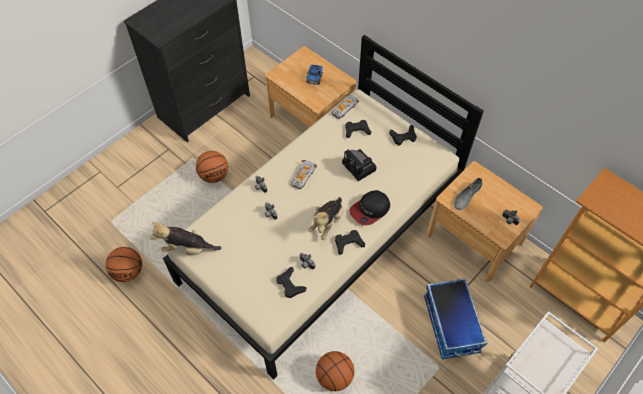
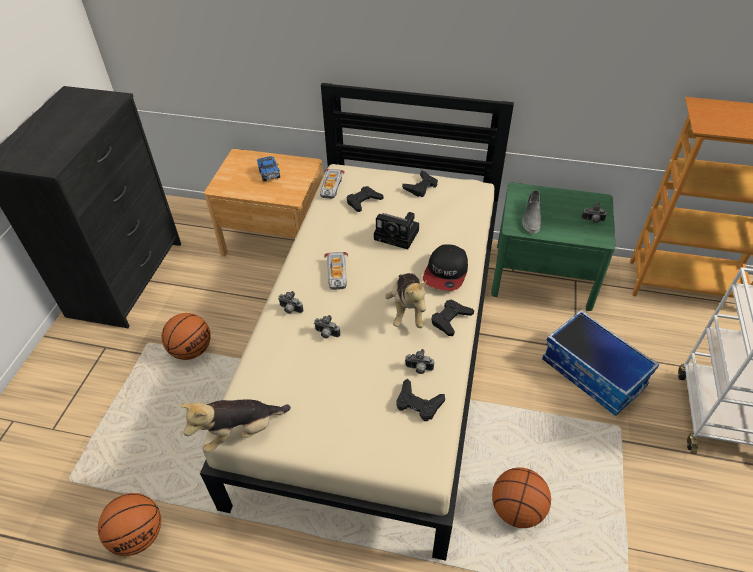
camera: 30 degrees left, 10 degrees down
(474, 238) = (542, 276): brown nightstand -> green nightstand

